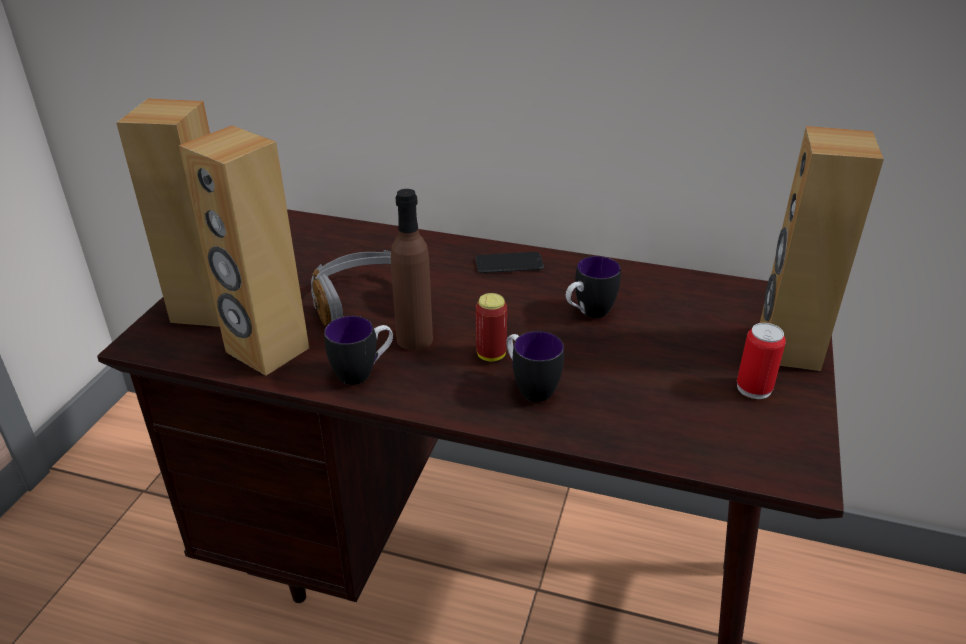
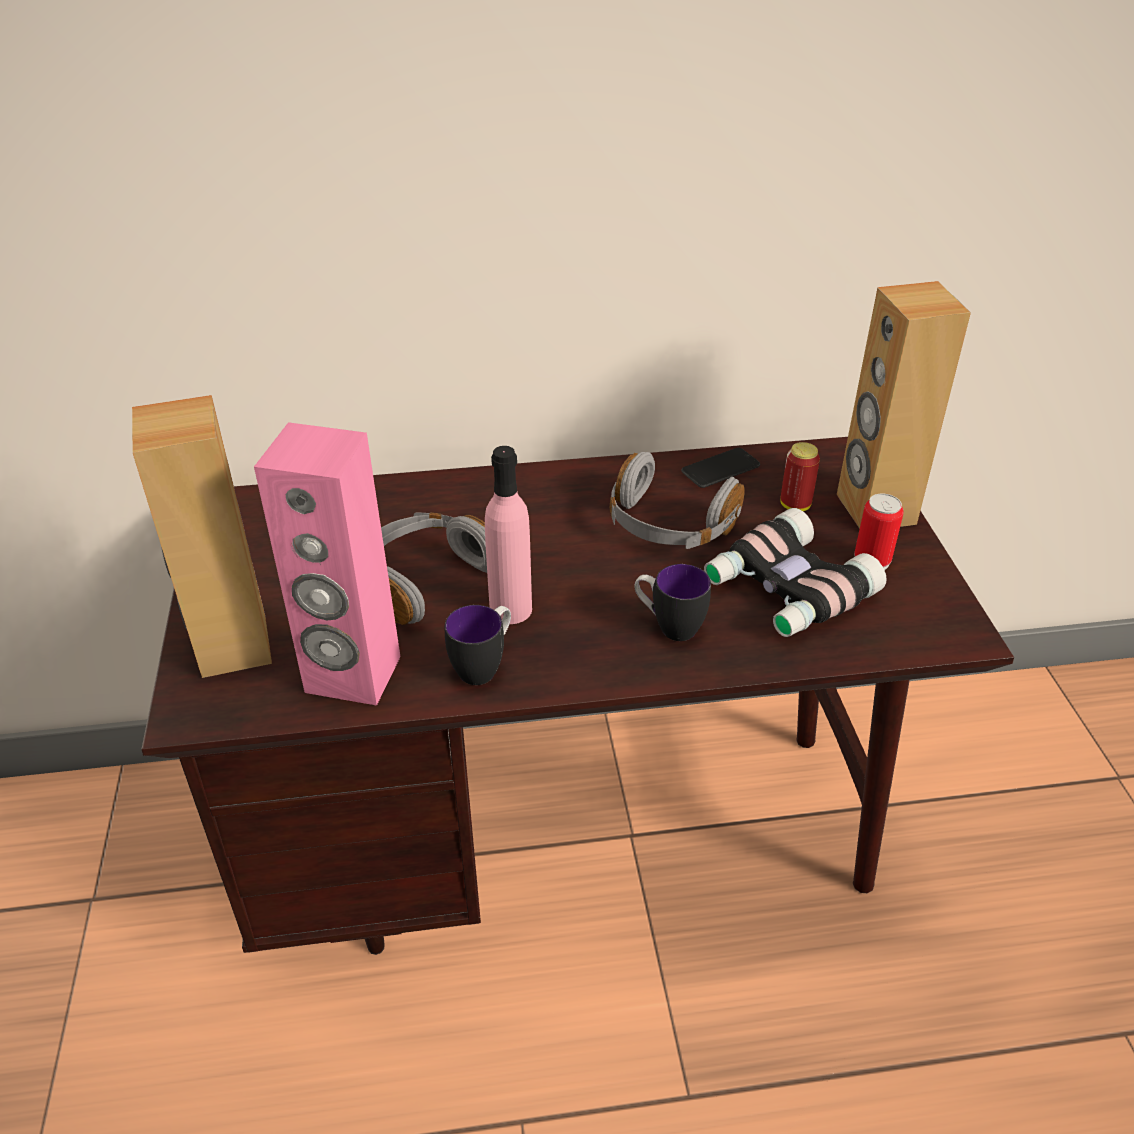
camera: 25 degrees left, 5 degrees up
(266, 350) = (352, 675): brown speaker -> pink speaker
(414, 339) = (510, 609): brown bottle -> pink bottle
(491, 355) = (604, 602): can -> can (795, 505)
(509, 264) = (546, 489): phone -> phone (720, 469)
(588, 314) = (668, 526): mug -> grey headphones
(654, 389) = (786, 590): none -> binoculars

